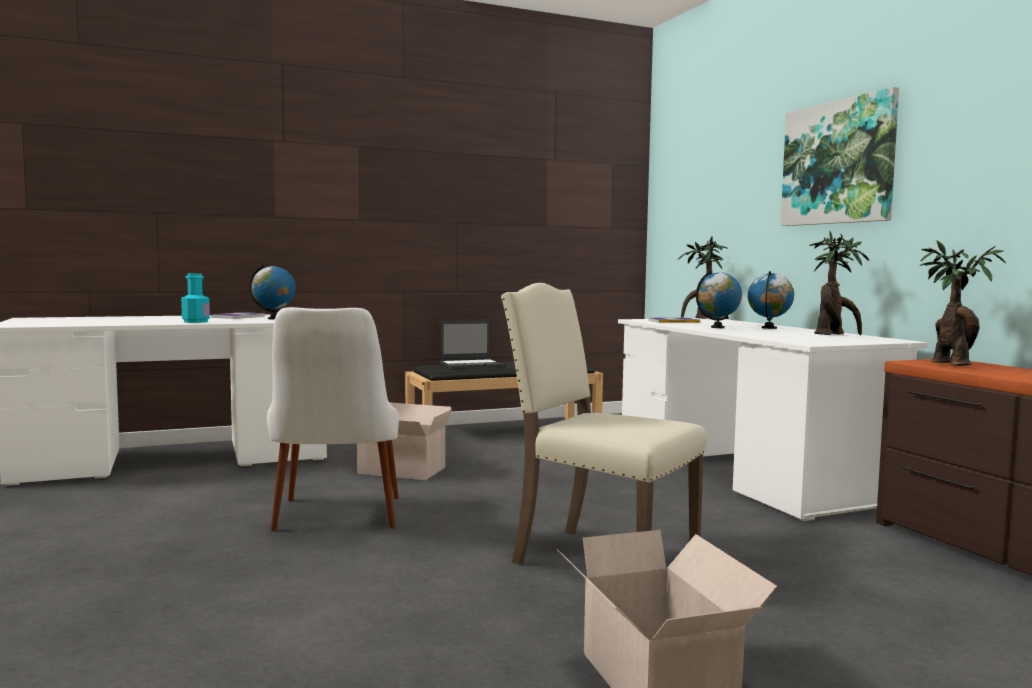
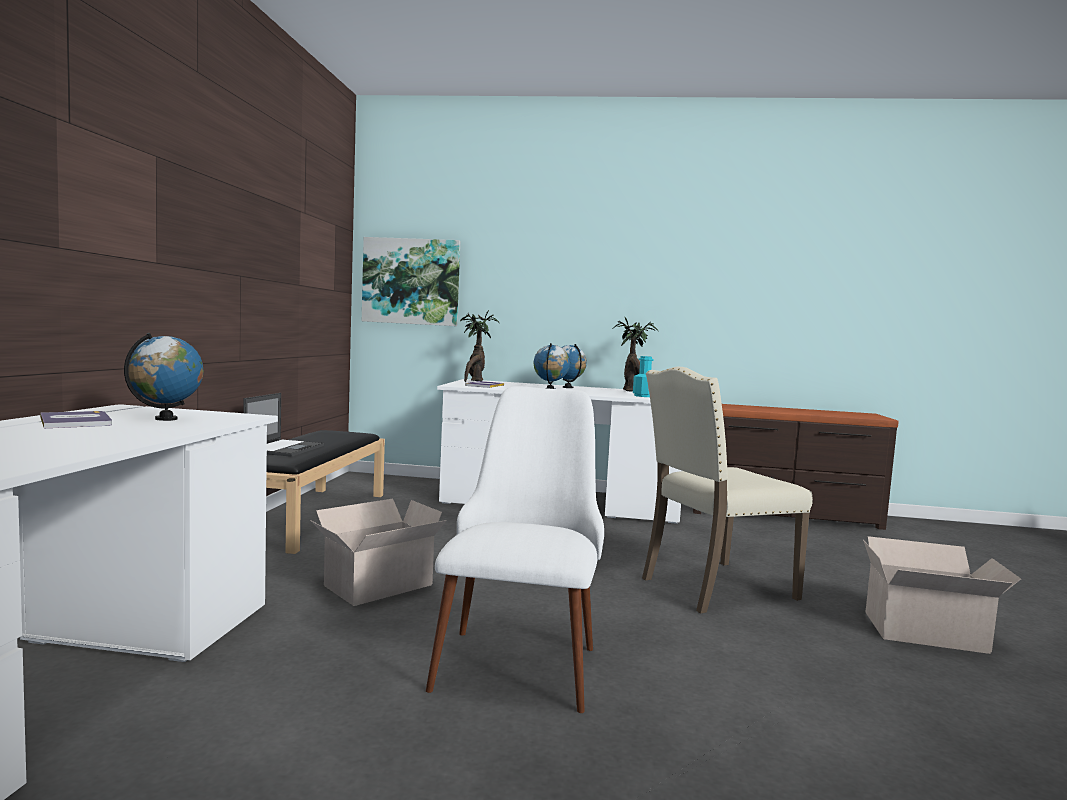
camera: 60 degrees left, 0 degrees up
(196, 321) = (111, 439): turquoise bottle -> turquoise bottle (643, 396)
(336, 521) = (520, 653): white chair -> white chair turned 105 degrees counterclockwise
(838, 163) = (601, 265): picture -> picture (411, 281)
(949, 364) = (726, 406): potted plant -> none

